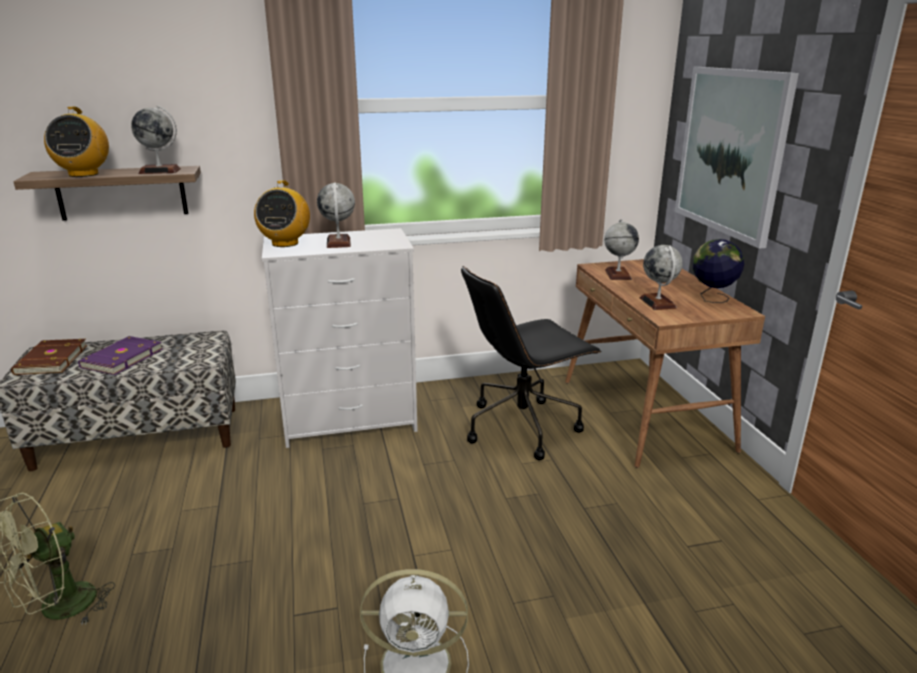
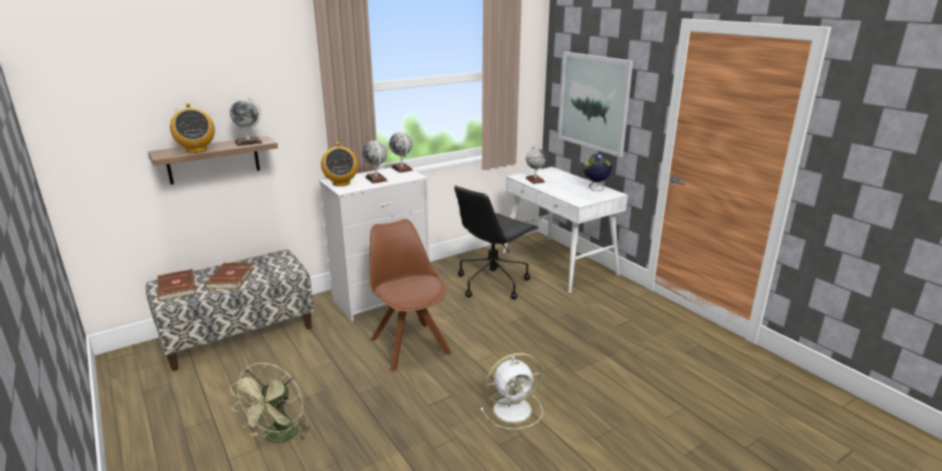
camera: 20 degrees left, 0 degrees up
(121, 358) = (229, 278): purple book -> brown book
(336, 502) = (409, 344): none -> brown chair
(645, 415) = (559, 264): brown desk -> white desk
(657, 303) = (569, 194): globe -> globe (402, 168)

